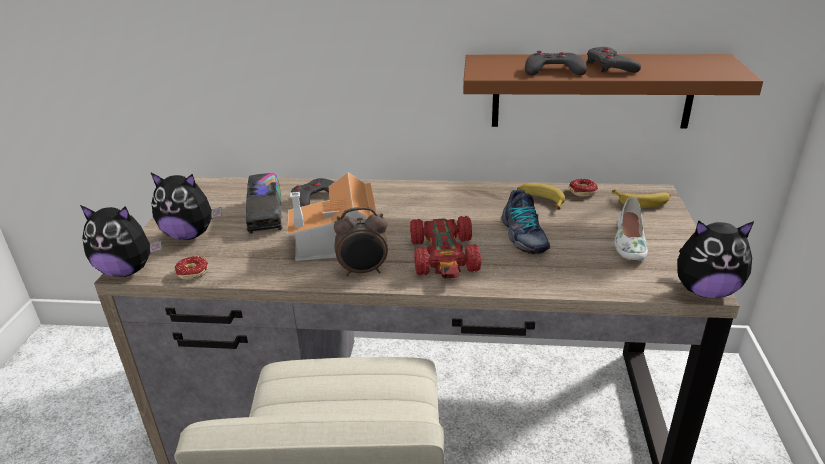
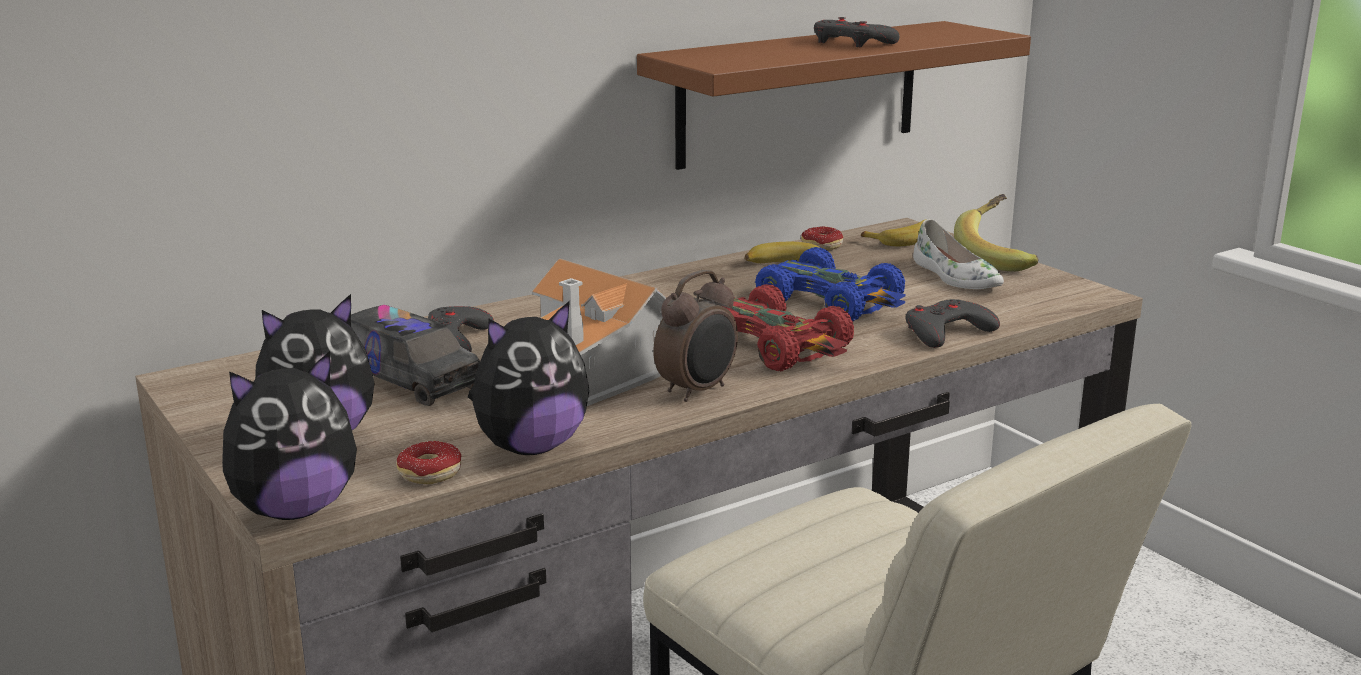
camera: 40 degrees left, 10 degrees down
(523, 236) = (832, 303): shoe -> blue toy car
(553, 71) = (799, 53): grey game controller -> grey game controller (946, 332)
(686, 235) = (1000, 257): none -> banana
(705, 290) = (1095, 295): plush toy -> plush toy (530, 447)

